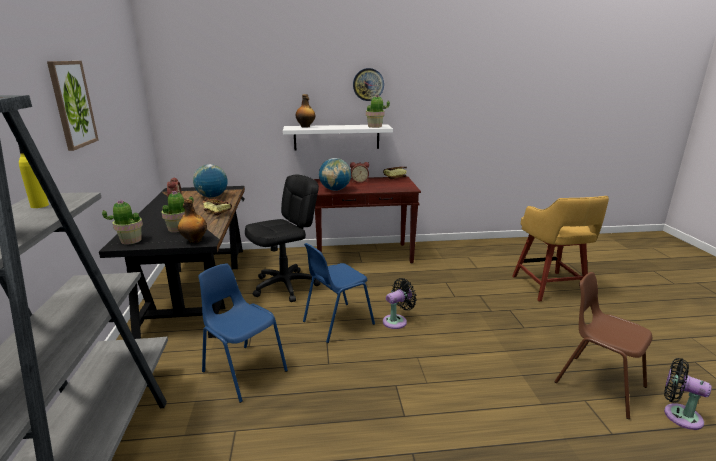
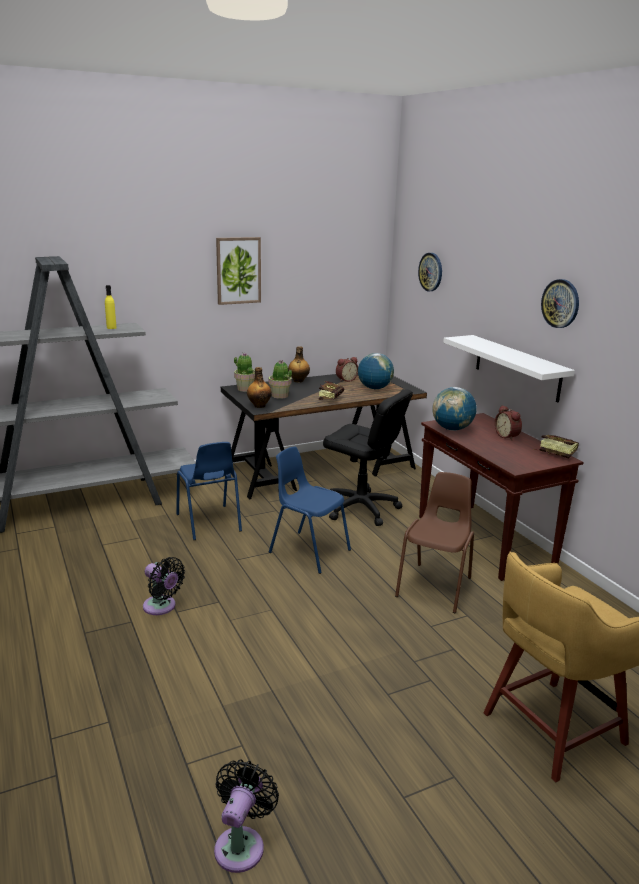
camera: 70 degrees right, 0 degrees up
(215, 85) = (431, 272): none -> wall clock
(244, 371) = (209, 523): blue chair -> blue chair turned 135 degrees clockwise
(305, 126) = (481, 341): bottle -> bottle (298, 381)
(375, 126) = (538, 365): potted plant -> none
(397, 321) = (336, 587): black fan -> black fan (161, 607)
(598, 384) = (281, 763): brown chair -> brown chair (435, 587)

